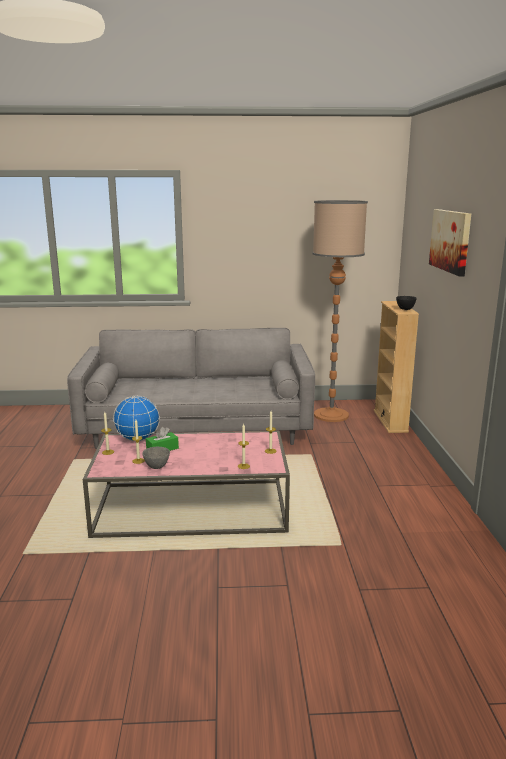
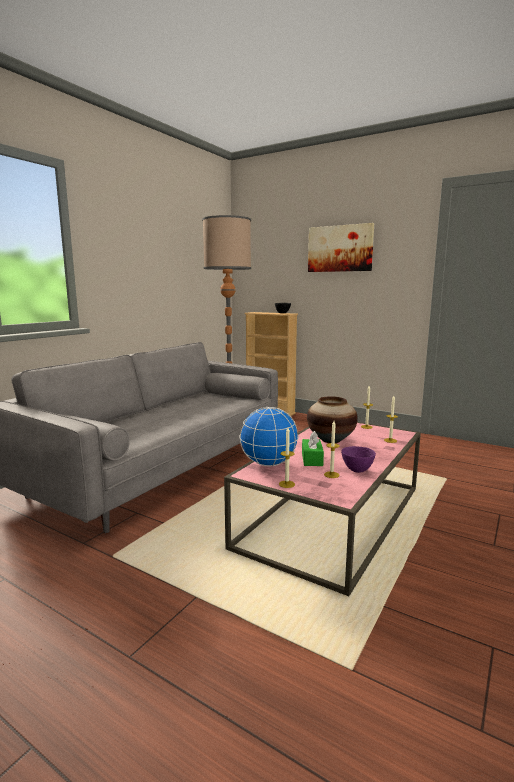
camera: 55 degrees left, 5 degrees down
(156, 466) = (357, 470): grey bowl -> purple bowl
(213, 446) = (330, 440): none -> vase

